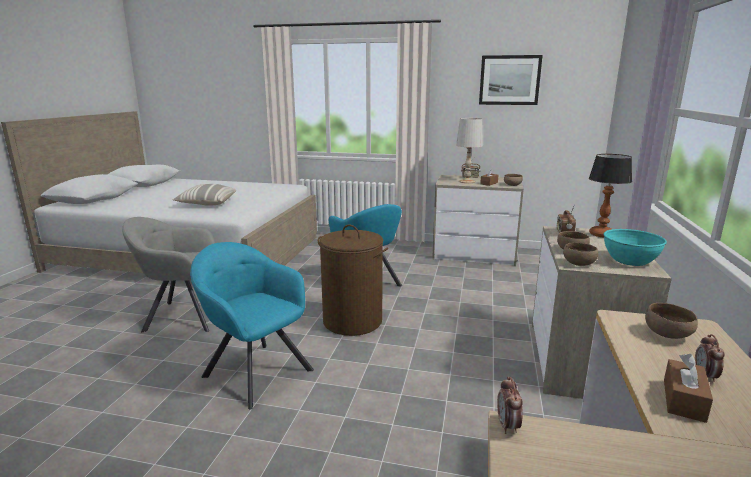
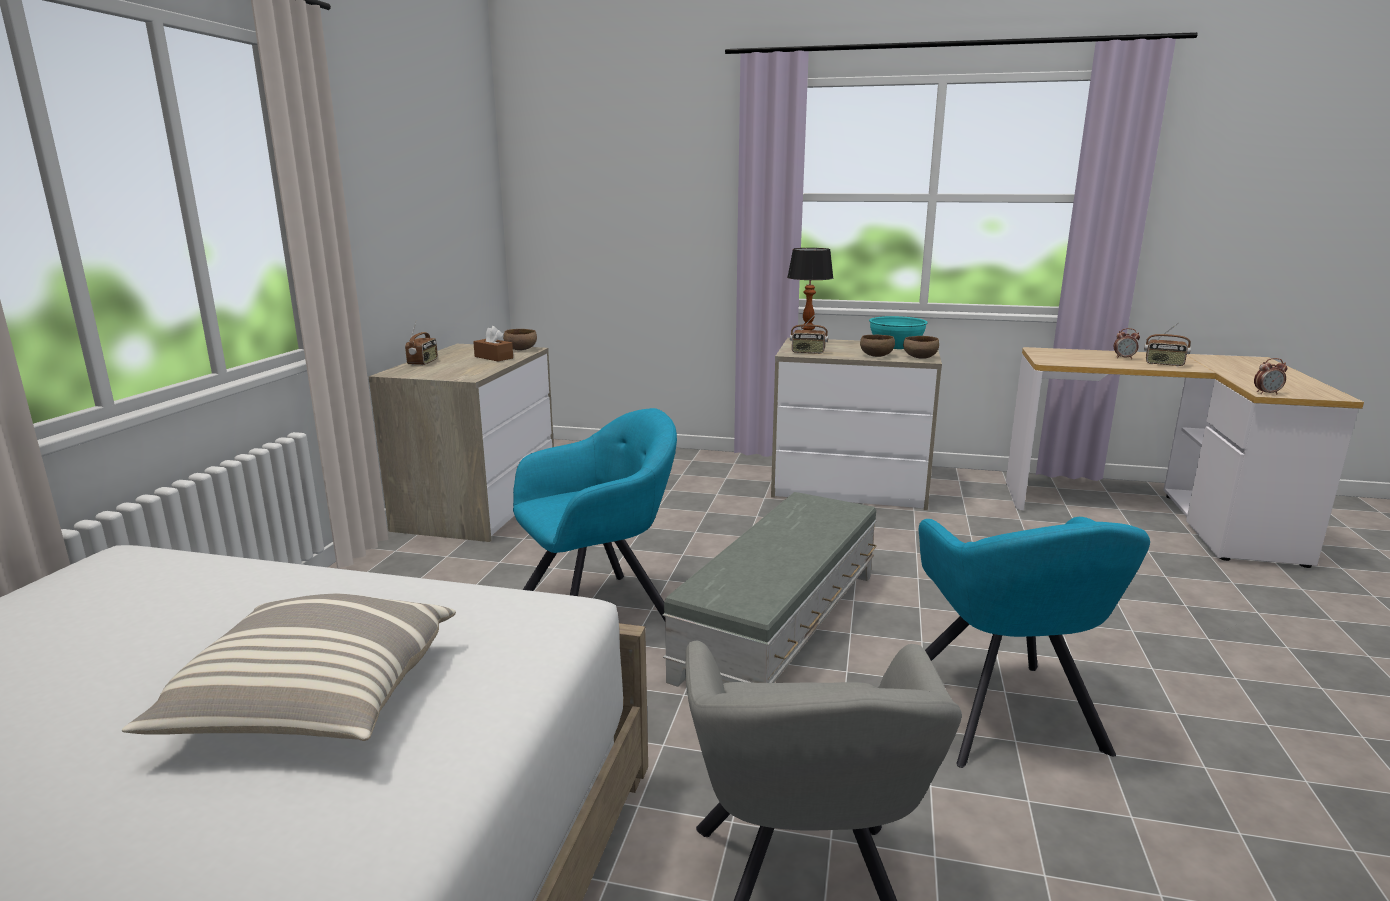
camera: 90 degrees left, 0 degrees up
(255, 371) = (1005, 716): turquoise armchair -> turquoise armchair turned 45 degrees counterclockwise
(353, 321) = (781, 623): brown laundry basket -> grey ottoman
(467, 181) = (464, 366): white table lamp -> none
(509, 80) = (413, 158): picture -> none
(668, 334) = (1065, 356): brown bowl -> none
(683, 400) = (1164, 364): brown tissue box -> radio

